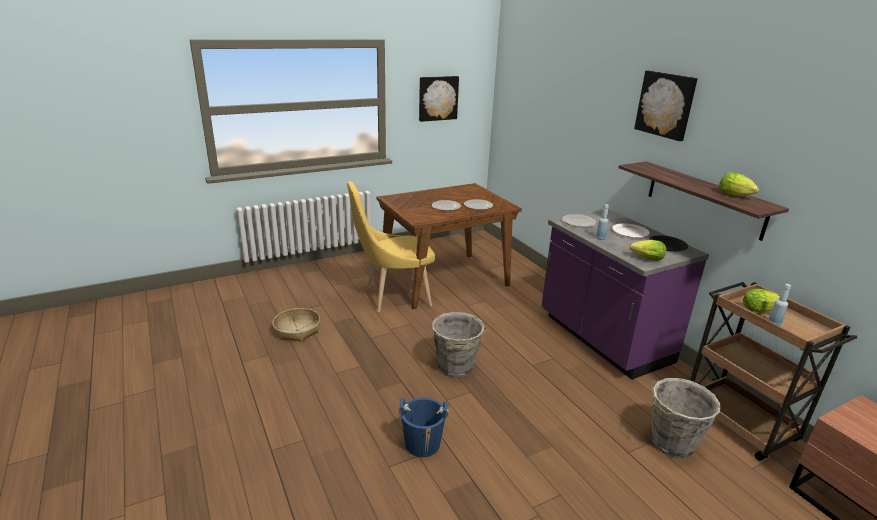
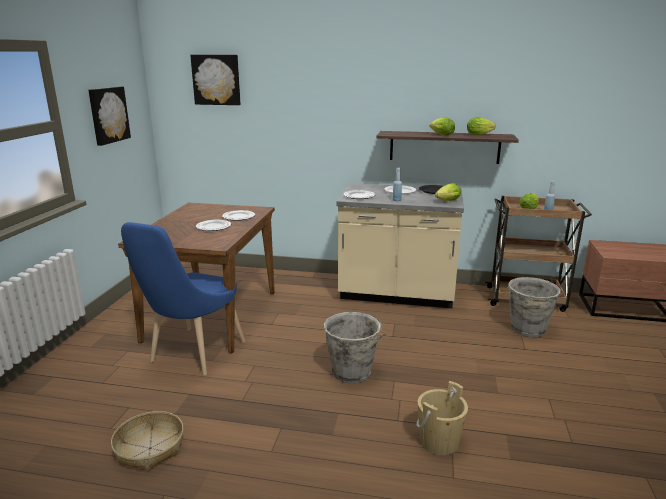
camera: 50 degrees left, 5 degrees down
(393, 297) = (193, 355): yellow chair -> blue chair
(422, 444) = (439, 441): blue bucket -> beige bucket
(603, 339) = (396, 294): purple counter -> beige counter
(666, 105) = (390, 78): picture -> picture (216, 79)
(687, 182) = (440, 135): none -> lettuce

